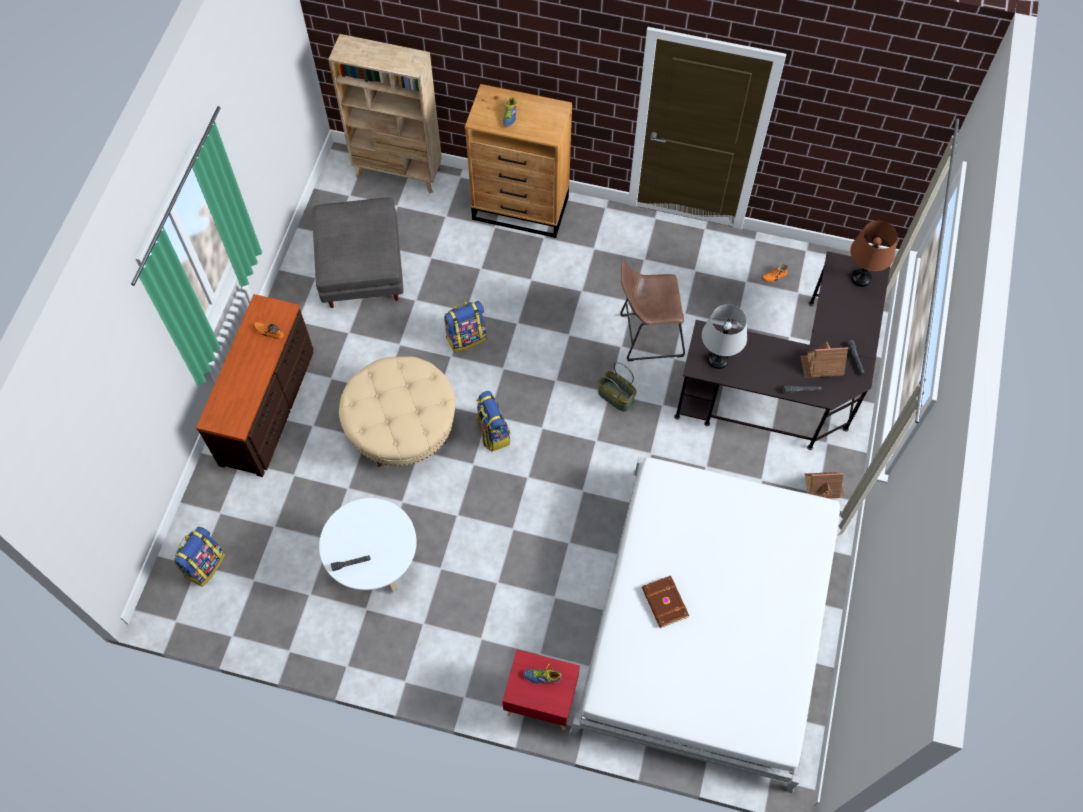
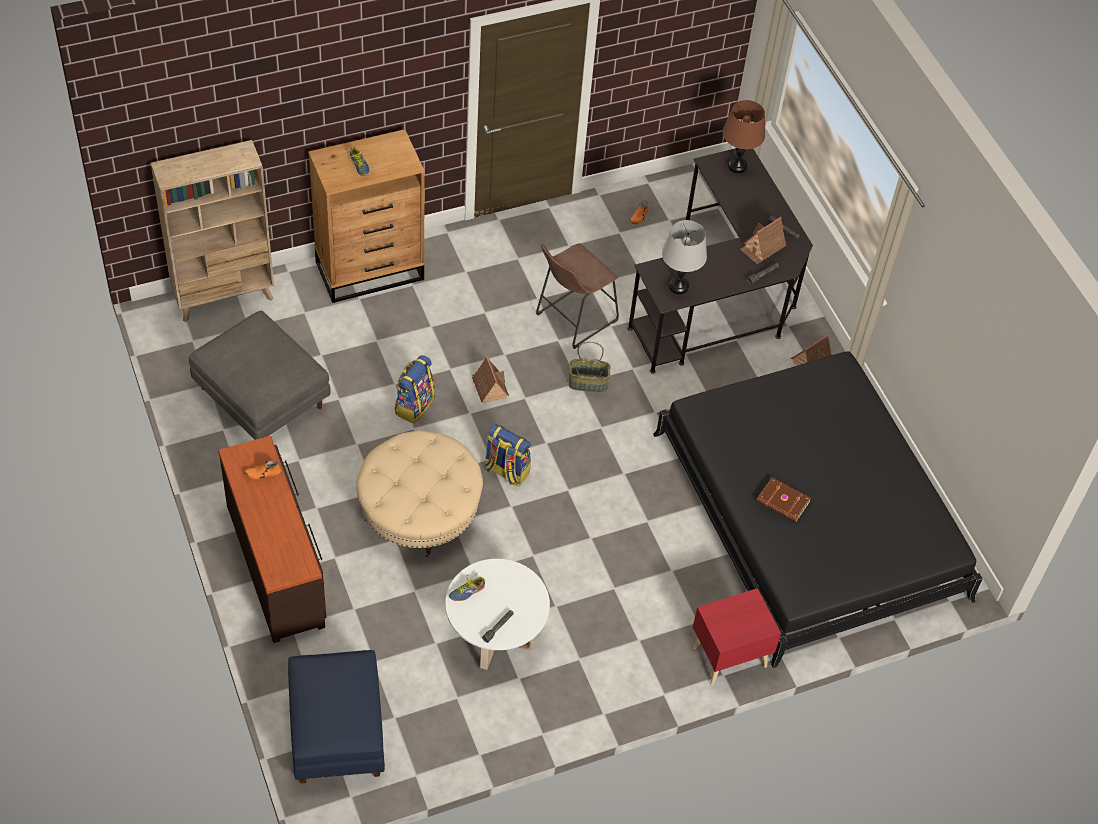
camera: 40 degrees left, 10 degrees down
(204, 564) = (336, 733): backpack -> blue ottoman
(535, 355) = (489, 387): none -> toy house
(542, 675) = (735, 613): shoe -> shoe (466, 591)
(708, 622) = (809, 515): white bed -> black bed

